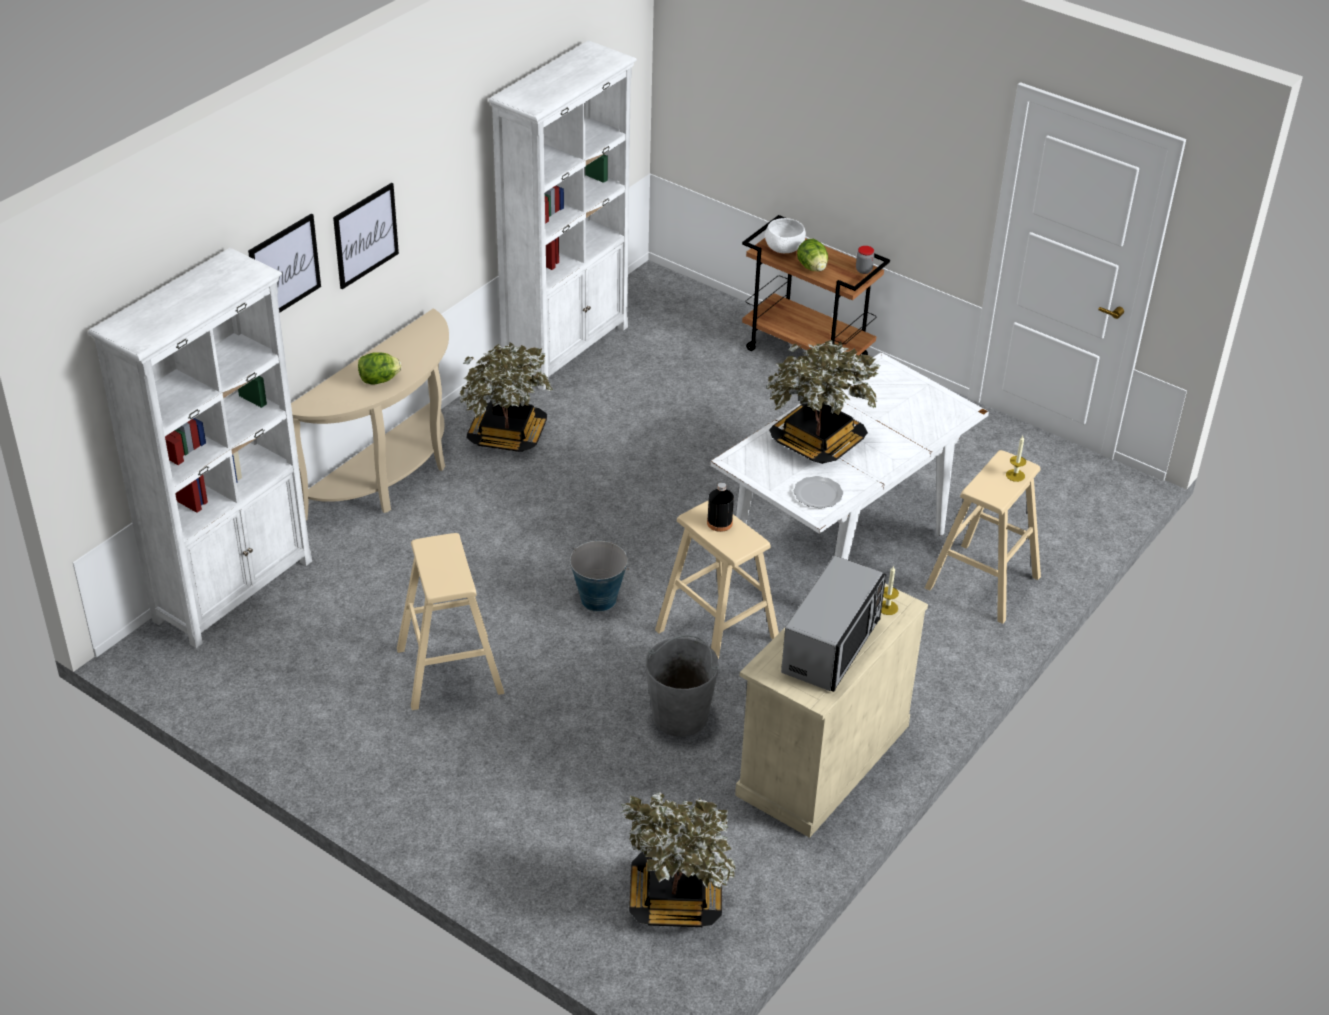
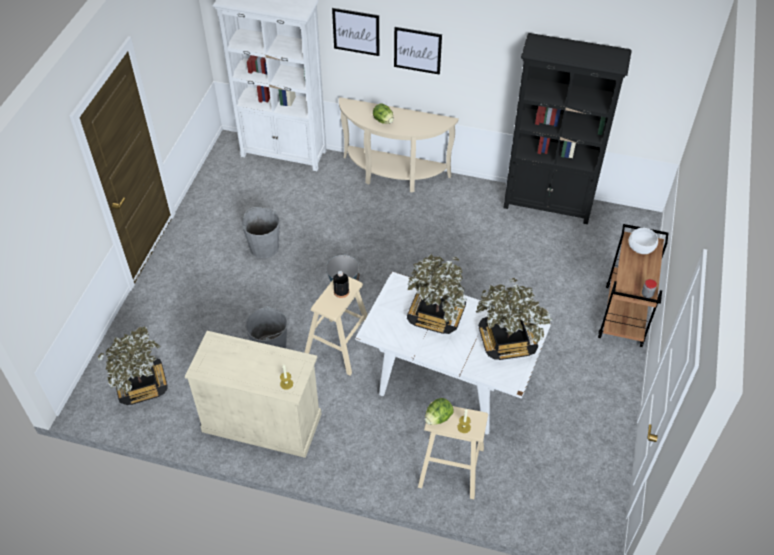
camera: 70 degrees right, 10 degrees up
(449, 670) = (264, 247): beige stool -> grey bucket
(507, 436) = (454, 207): potted plant -> potted plant (507, 341)
(566, 348) = (548, 205): white bookcase -> black bookcase
(812, 267) = (630, 267): lettuce -> lettuce (438, 417)
(818, 494) = (387, 328): plate -> none
(832, 646) = (242, 365): microwave -> none

